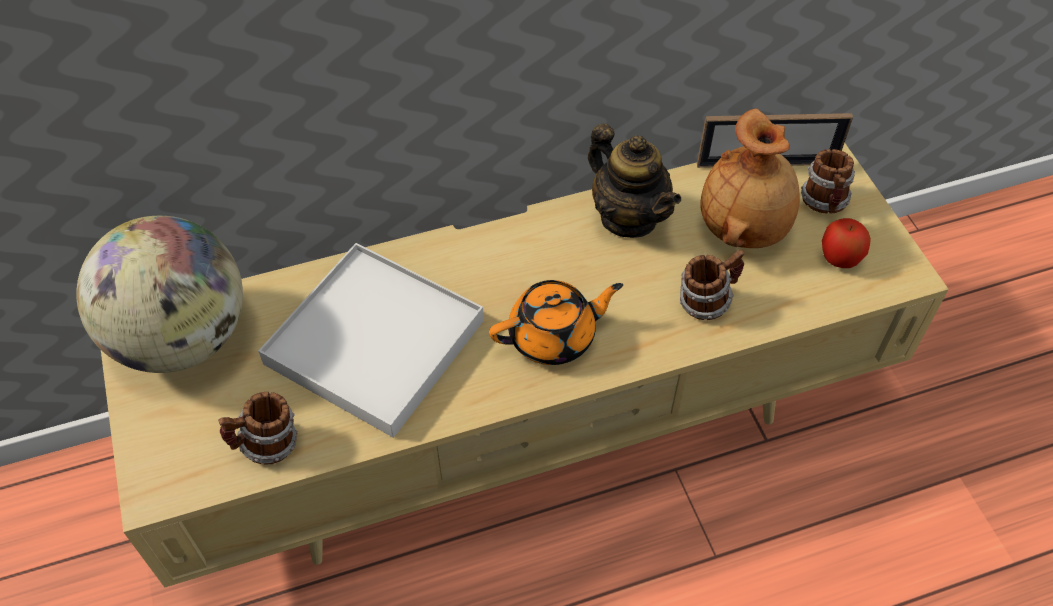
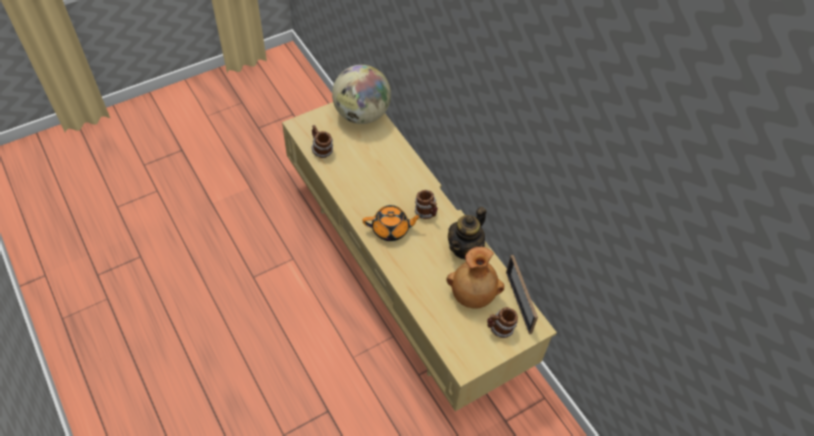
camera: 75 degrees right, 0 degrees up
(375, 341) = (374, 171): white tray -> none
(554, 336) = (391, 229): orange teapot -> orange teapot turned 60 degrees counterclockwise
(706, 301) = (424, 283): mug -> mug (426, 213)
(839, 258) = (466, 337): apple -> none

